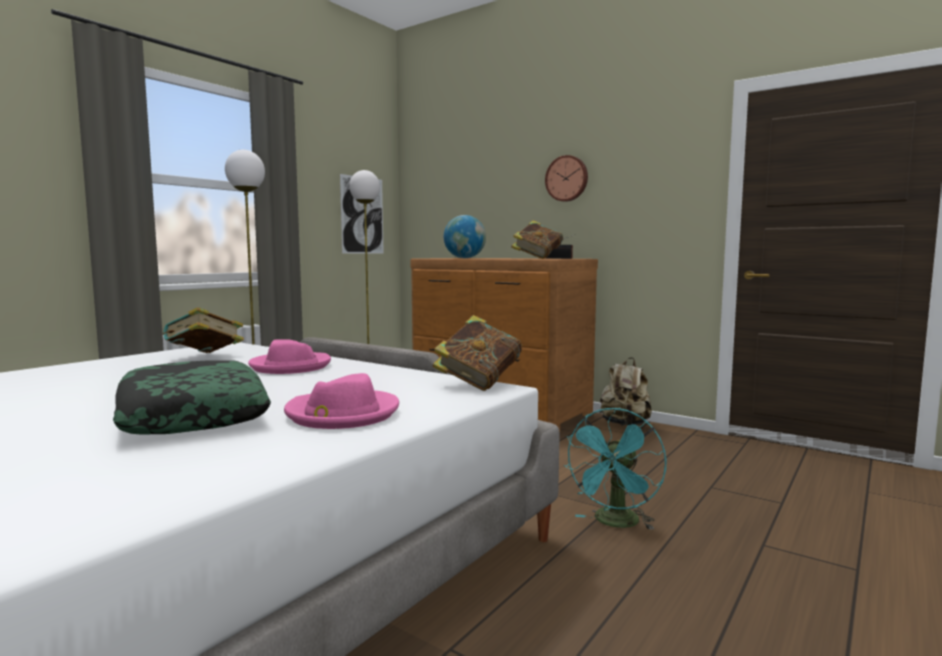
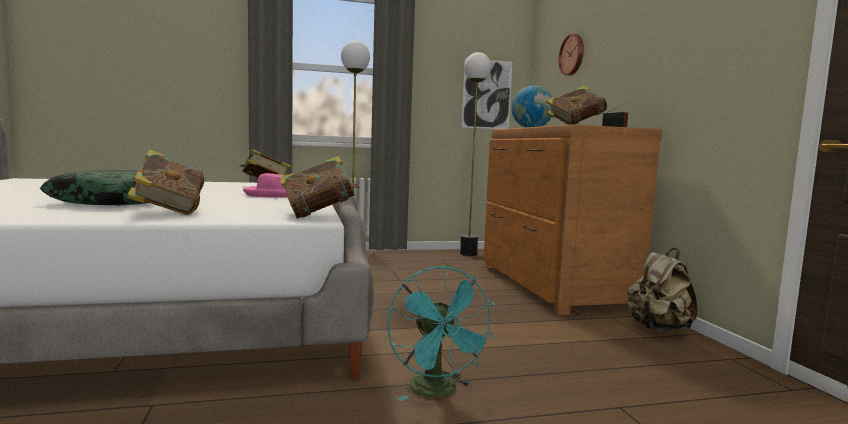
camera: 40 degrees right, 0 degrees up
(342, 414) = (168, 212): pink hat -> book
(567, 178) = (648, 39): wall clock -> wall clock (572, 55)
(615, 523) = (438, 392): turquoise fan -> turquoise fan turned 90 degrees counterclockwise

